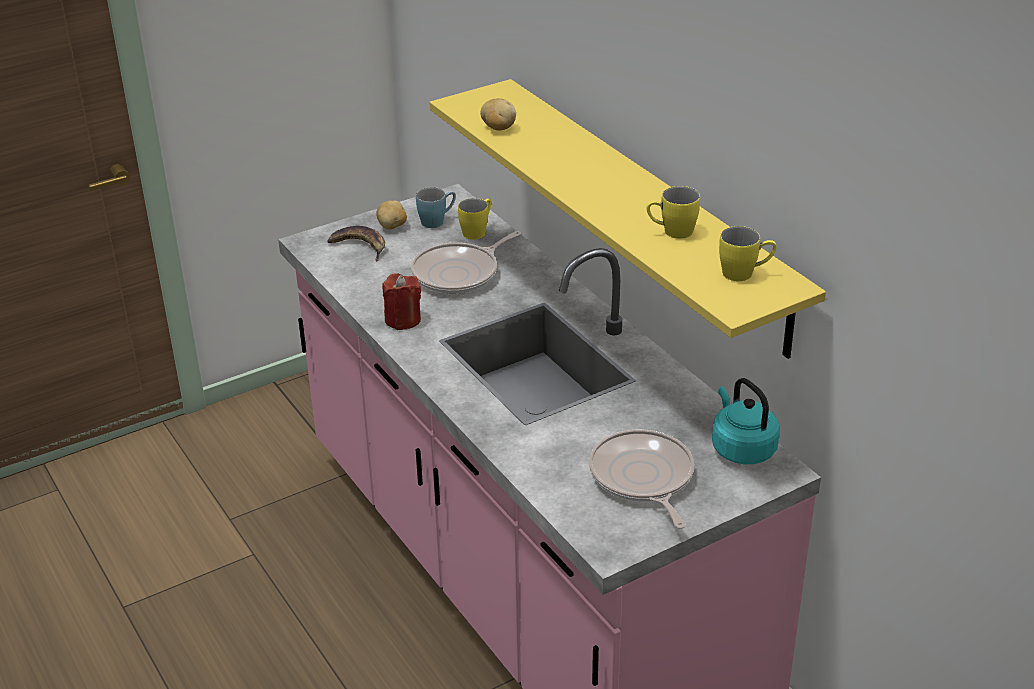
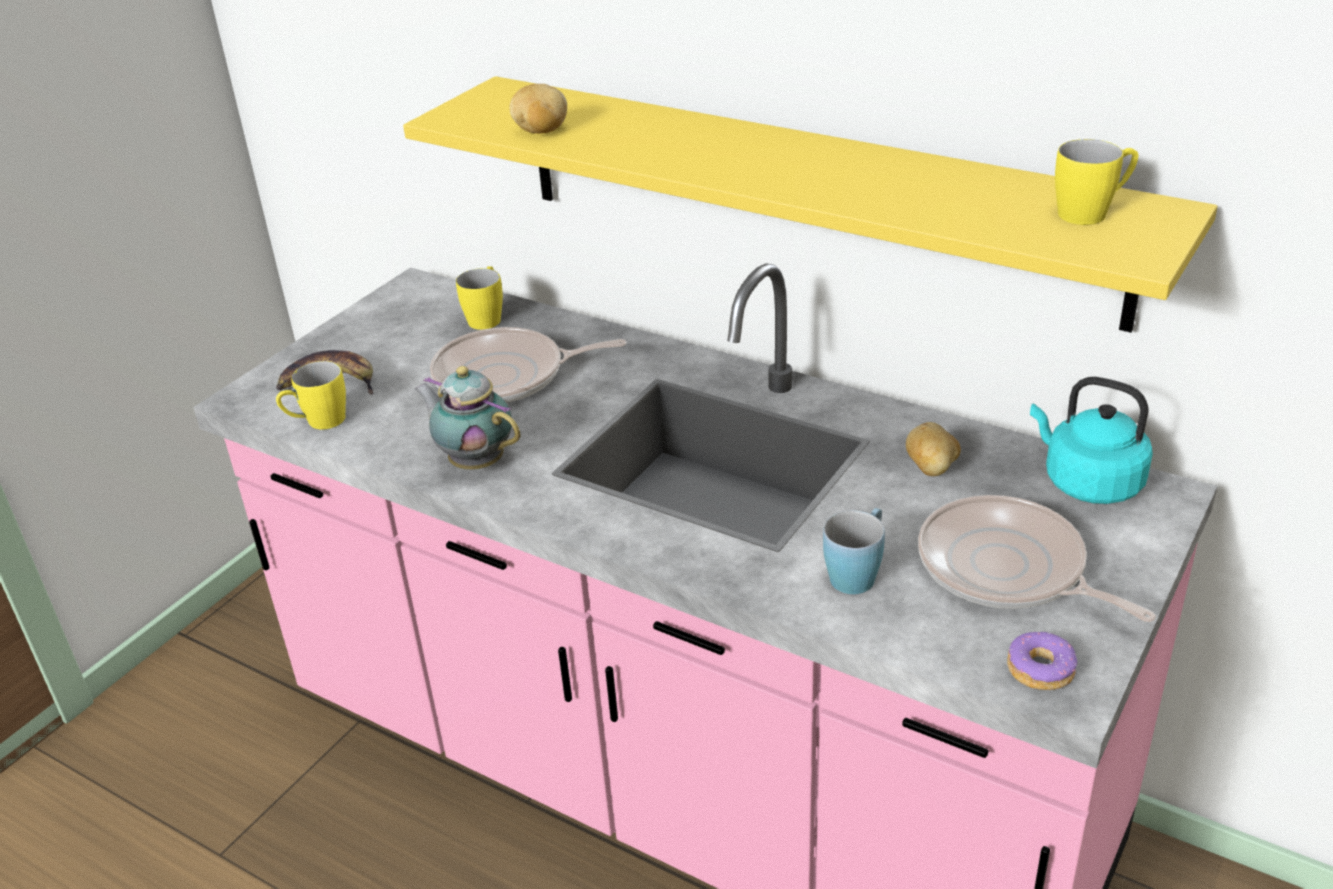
camera: 25 degrees left, 0 degrees up
(392, 226) = (359, 343): potato -> potato (931, 469)
(403, 320) = (475, 462): red candle -> teapot
(437, 221) = (419, 319): blue mug -> blue mug (857, 572)
(459, 273) = (506, 376): frying pan -> frying pan turned 60 degrees clockwise
(607, 534) = (1040, 669): none -> donut
(671, 232) = (930, 190): yellow mug -> yellow mug (318, 423)

